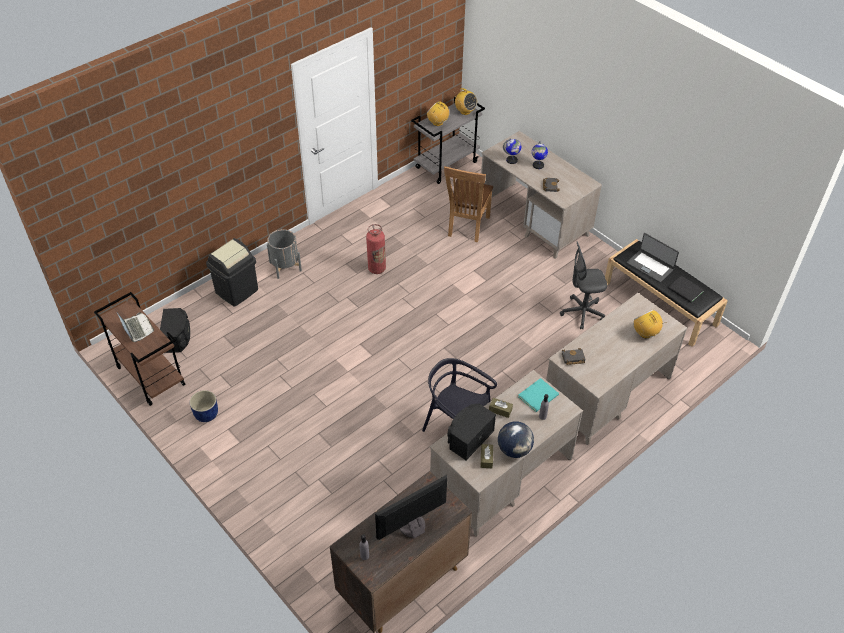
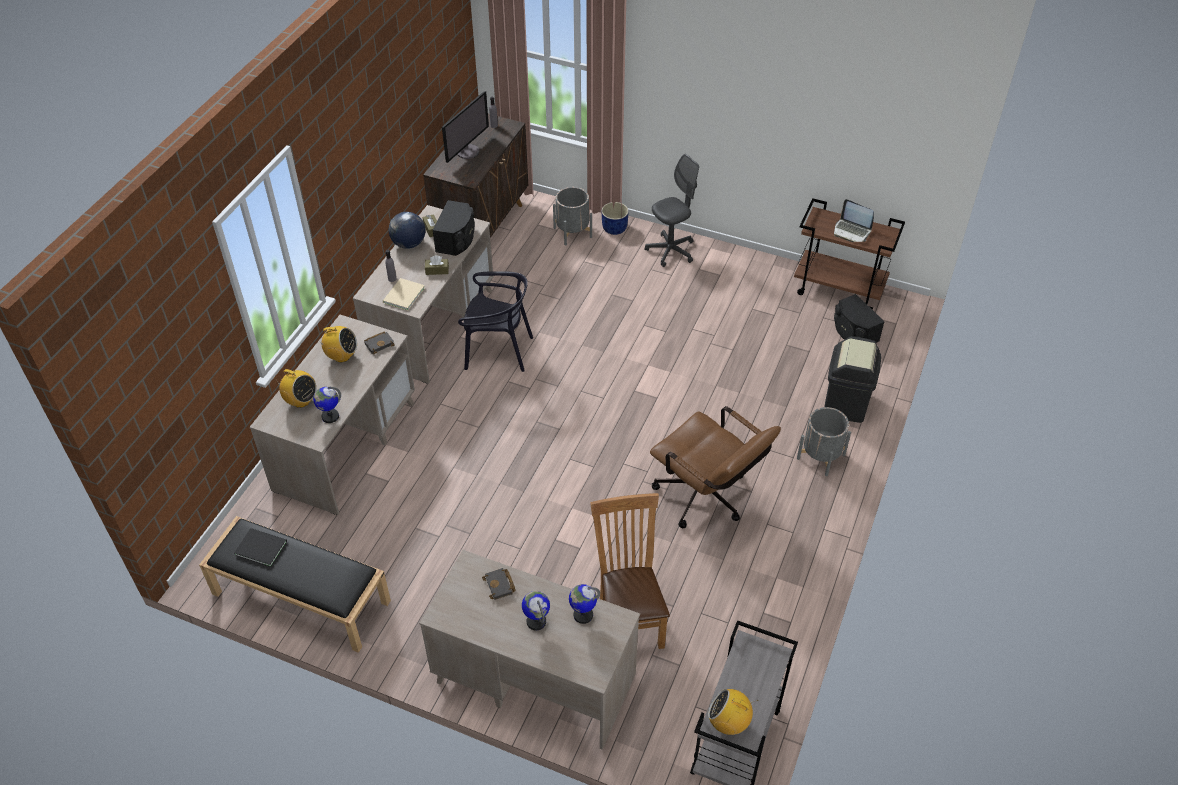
camera: 155 degrees right, 0 degrees up
(206, 414) = (752, 279): blue planter -> blue planter (615, 228)
(319, 534) = (572, 232): none -> grey planter
(377, 269) = (707, 499): fire extinguisher -> brown office chair
(438, 123) = (756, 671): radio -> radio (341, 356)
(539, 396) = (402, 295): turquoise book -> beige book
(582, 313) = (406, 540): grey office chair -> grey office chair (670, 251)
(626, 314) = (330, 416): none -> globe
(650, 266) = (318, 569): laptop -> none

